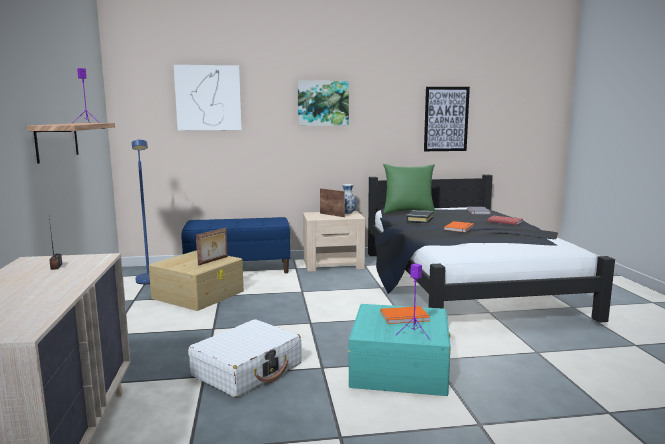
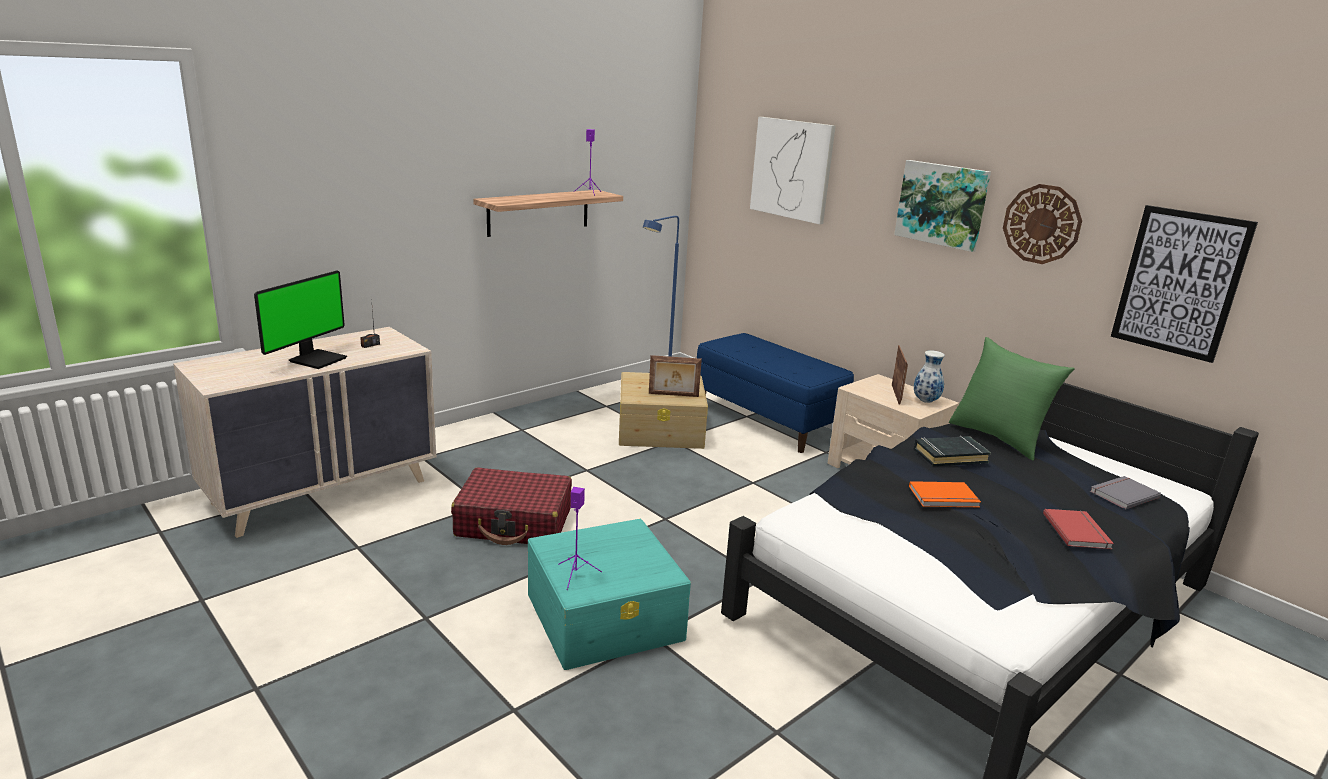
camera: 55 degrees right, 10 degrees up
(44, 286) = (316, 359): none -> monitor
(247, 370) = (514, 522): white suitcase -> red suitcase
(380, 104) = (1041, 224): none -> wall clock
(405, 317) = (622, 558): orange book -> none

